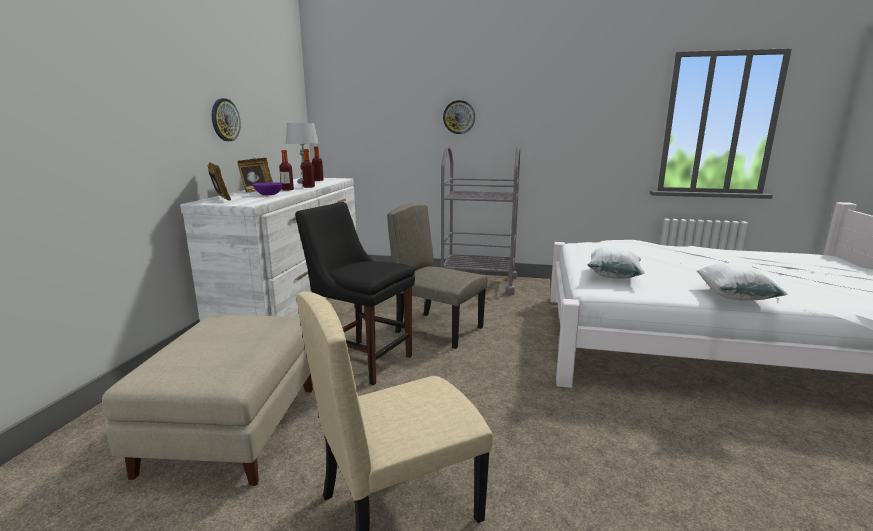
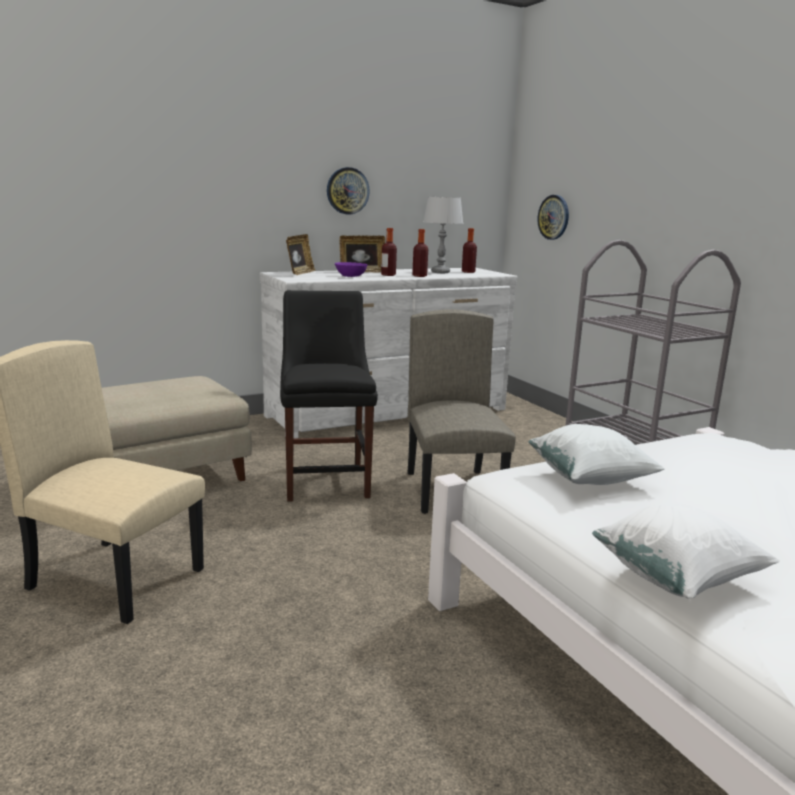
camera: 50 degrees right, 0 degrees up
(459, 117) = (670, 196): wall clock -> wall clock (554, 217)

